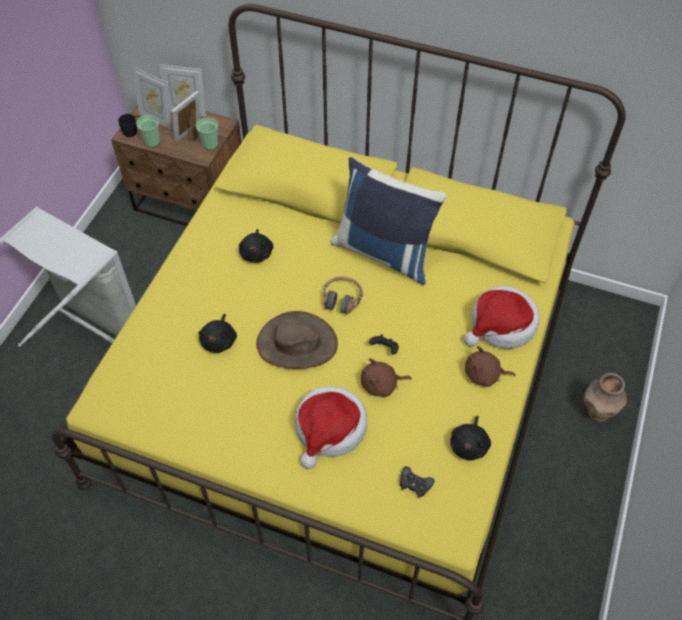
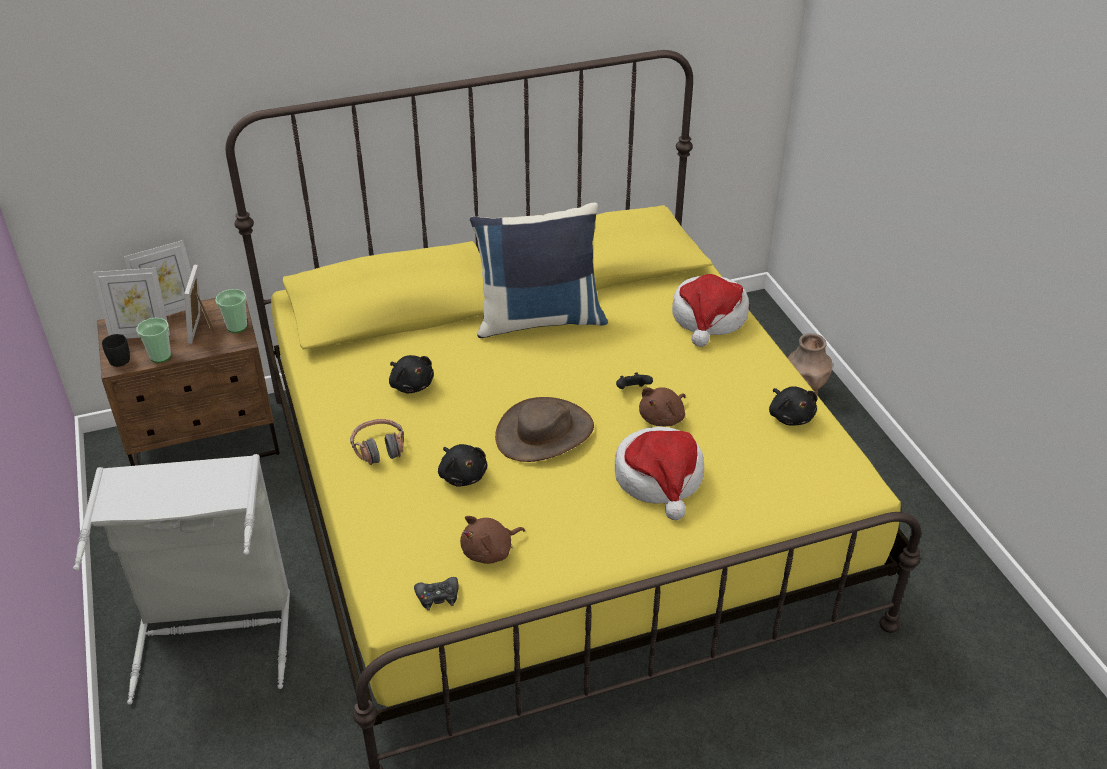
camera: 40 degrees left, 15 degrees down
(342, 299) = (544, 375): headphones -> headphones (379, 448)
(415, 484) = (783, 472): black game controller -> black game controller (438, 596)
(484, 375) = (739, 360): brown plush toy -> brown plush toy (490, 551)

